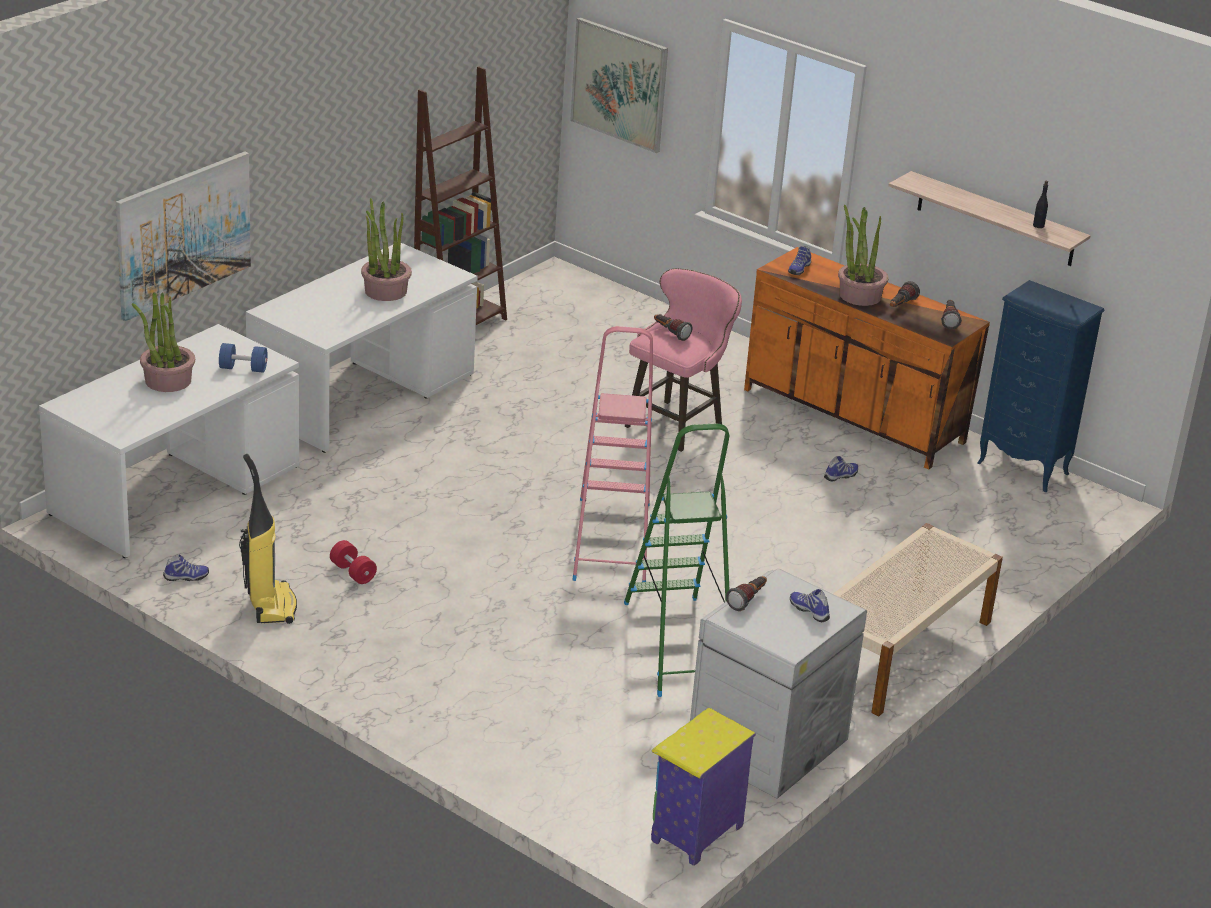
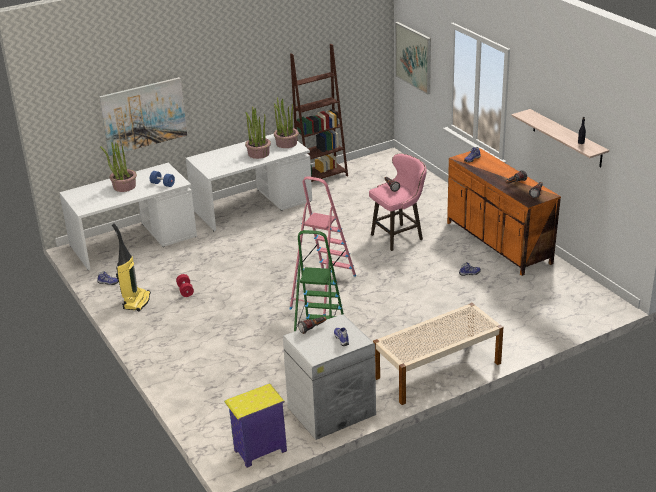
camera: 25 degrees right, 0 degrees up
(859, 295) = (495, 176): potted plant -> potted plant (286, 143)
(1021, 469) = (576, 282): blue dresser -> none

